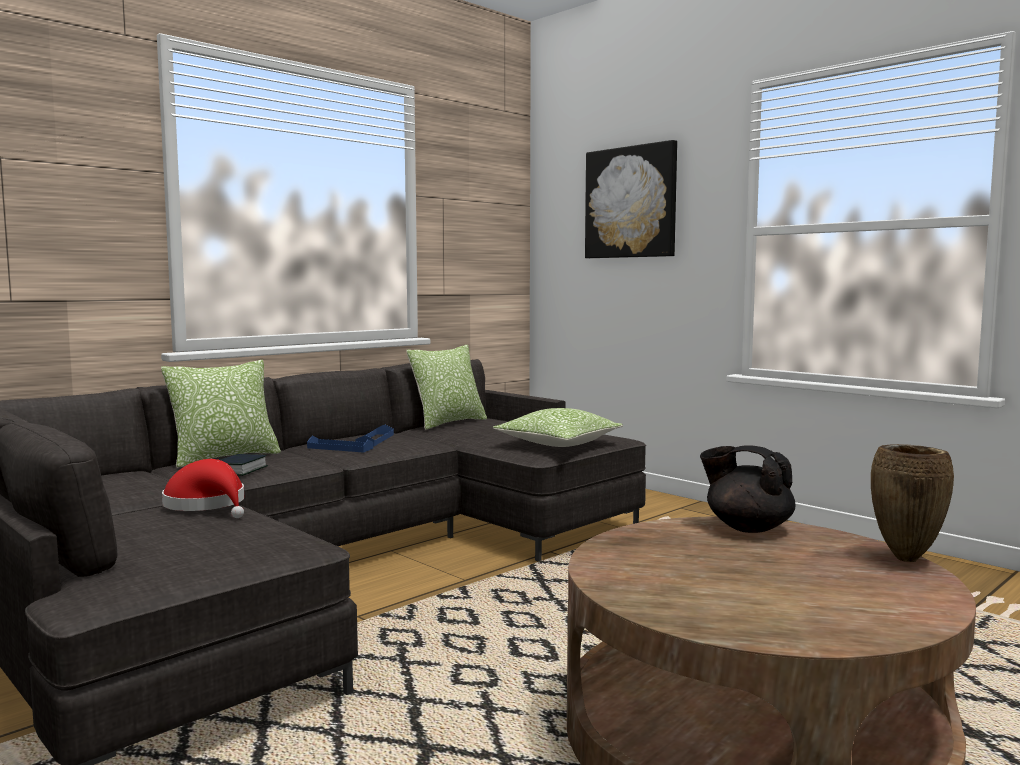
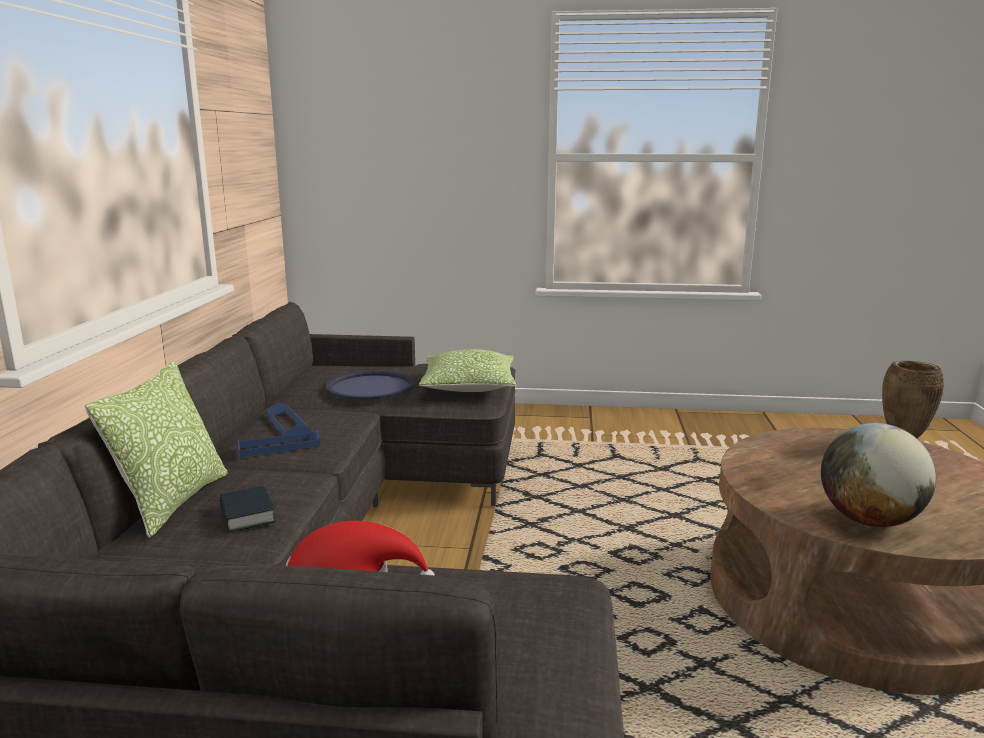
camera: 40 degrees left, 10 degrees up
(448, 423) = (304, 381): pillow -> none
(483, 432) = (371, 387): none -> blue tray
(631, 202) = (415, 120): picture -> none
(655, 586) = (869, 520): none -> globe
(747, 527) = (785, 443): black teapot -> none

